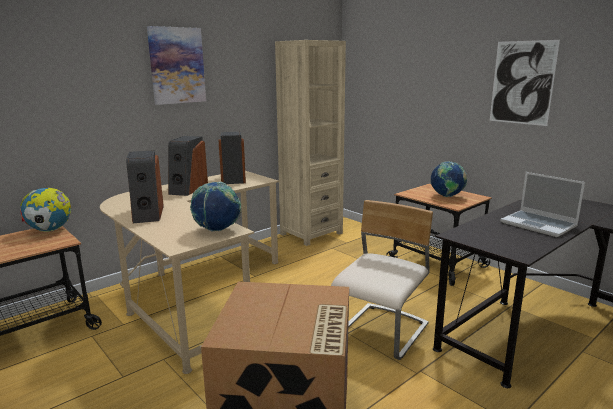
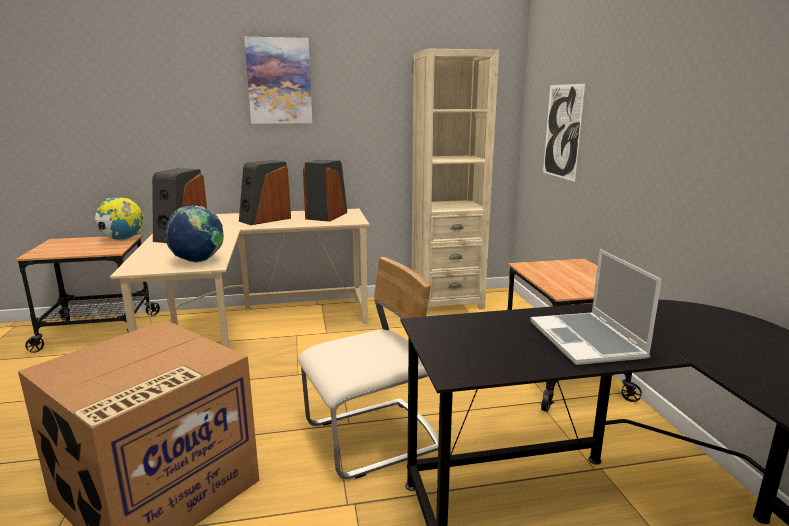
camera: 30 degrees right, 0 degrees up
(447, 196) = (575, 279): globe -> none
(522, 83) = (705, 105): picture -> picture (562, 131)

